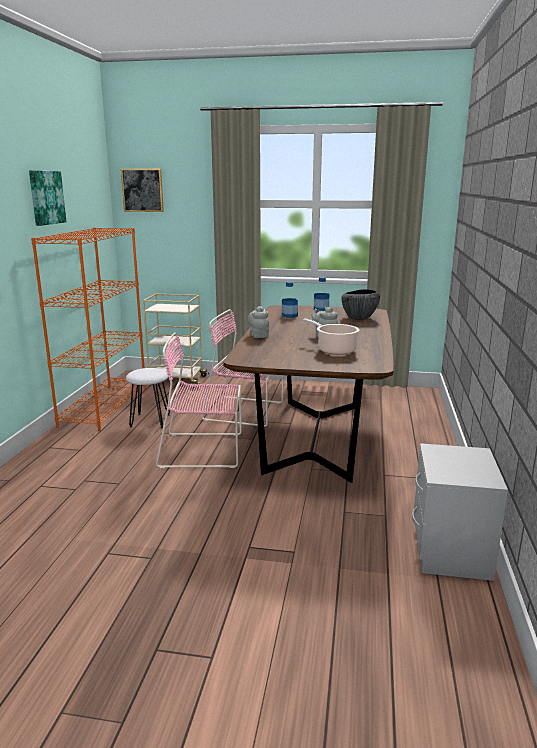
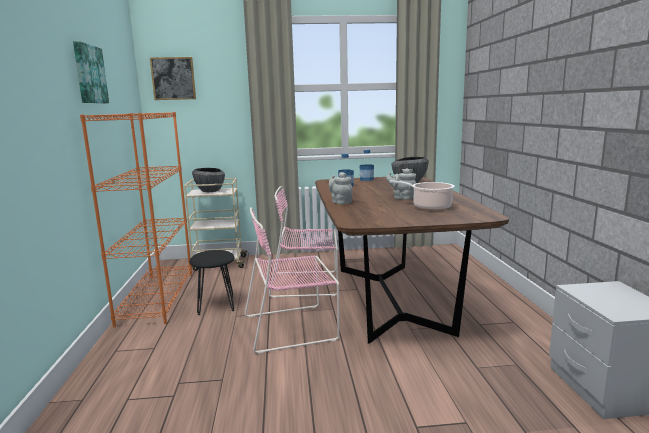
camera: 15 degrees left, 5 degrees down
(150, 421) = (216, 305): white stool -> black stool
(170, 307) = (210, 191): none -> bowl

